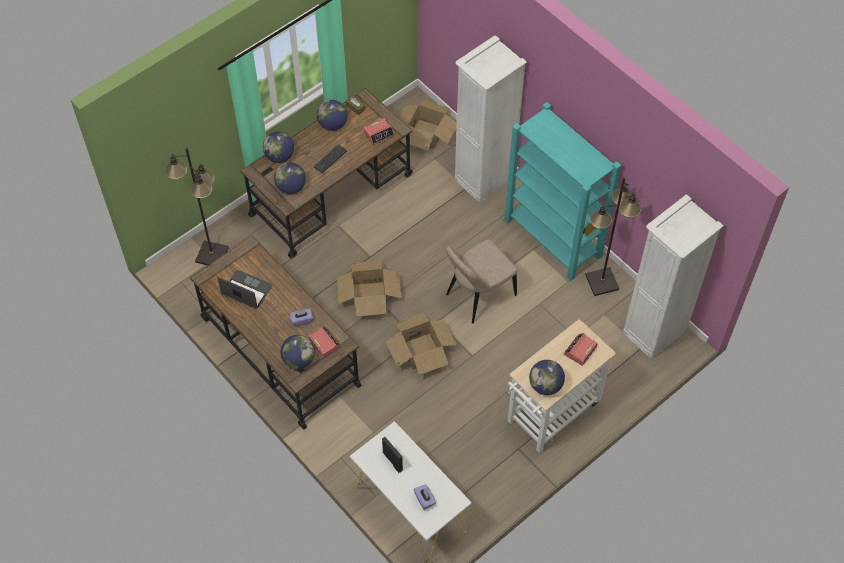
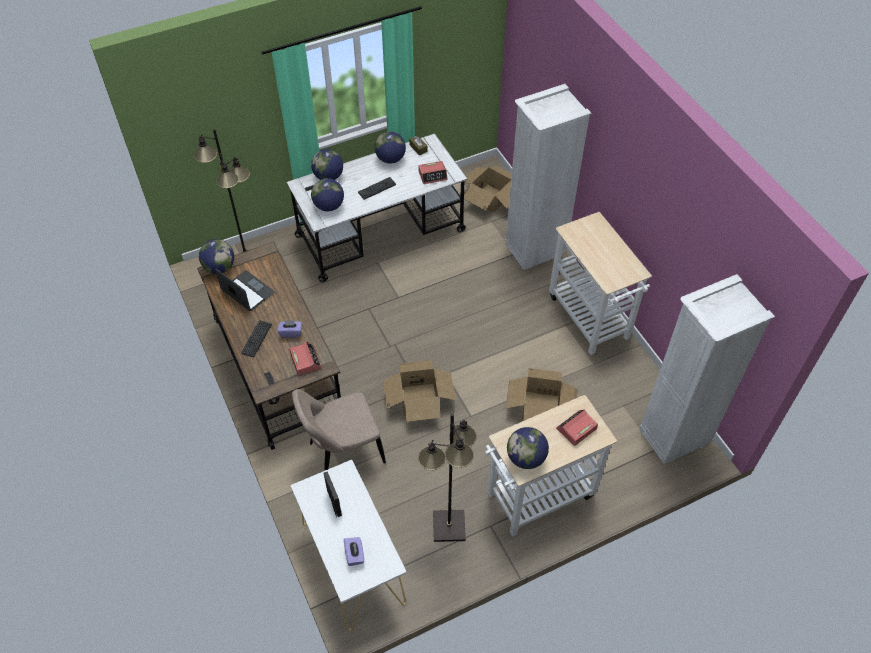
camera: 15 degrees right, 5 degrees down
(272, 333) = (256, 339): none -> keyboard
(299, 360) = (272, 371): globe -> globe (219, 267)
(331, 195) = (380, 234): brown desk -> white desk
(369, 296) = (385, 334): cardboard box -> cardboard box (540, 407)
(478, 296) = (495, 358): beige chair -> beige chair (343, 454)
(553, 238) = (589, 318): turquoise bookcase -> white cart
(601, 282) = (629, 373): black floor lamp -> black floor lamp (448, 526)

